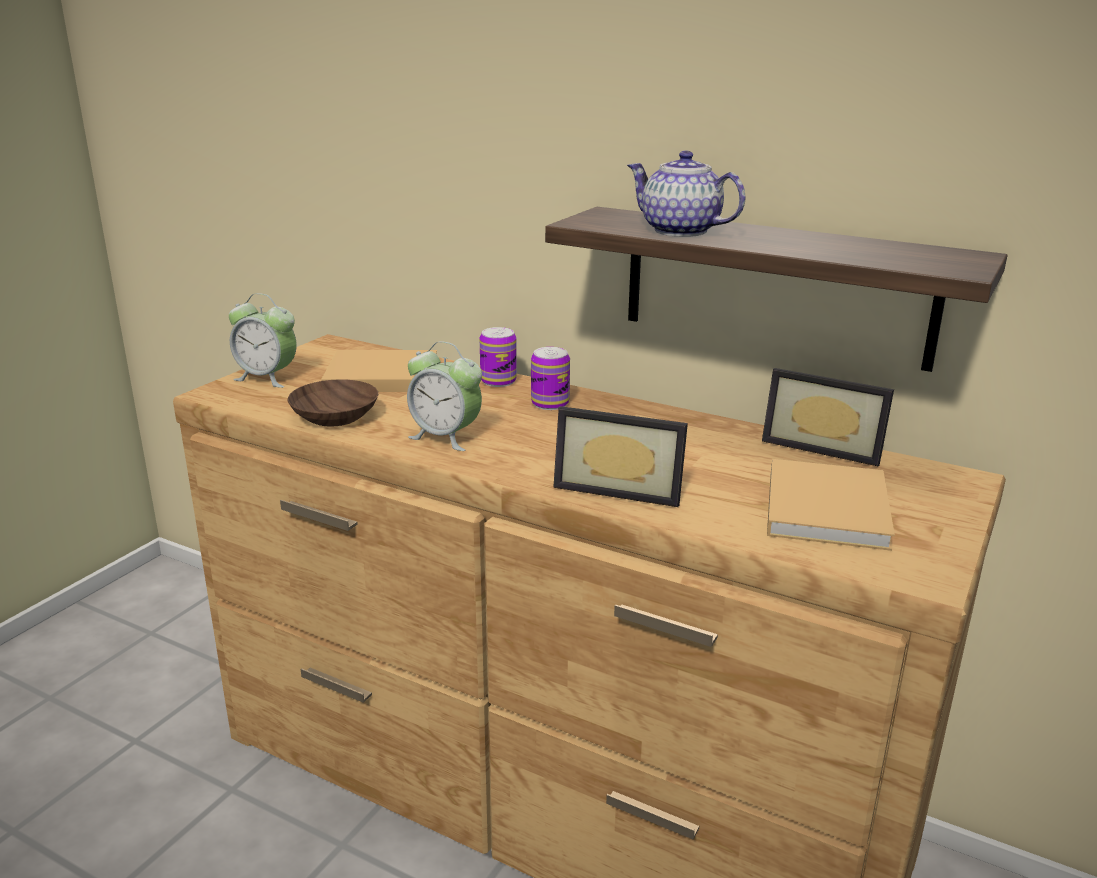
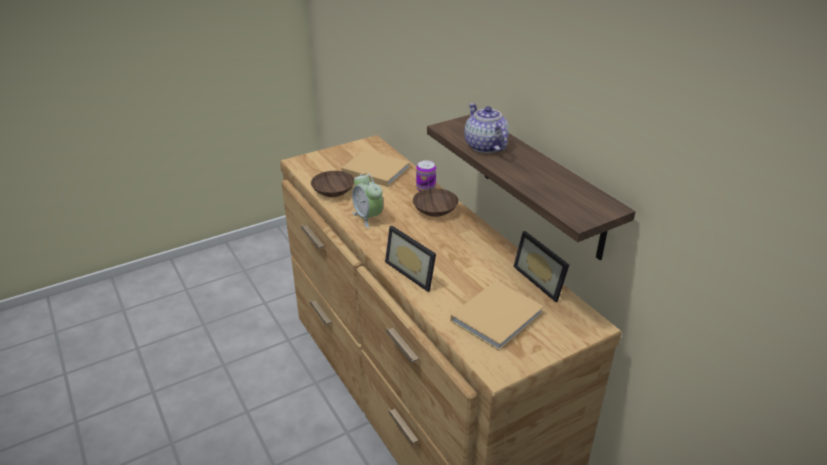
camera: 30 degrees right, 10 degrees up
(267, 378) = (326, 158): alarm clock -> none
(550, 403) = (435, 210): can -> brown bowl

